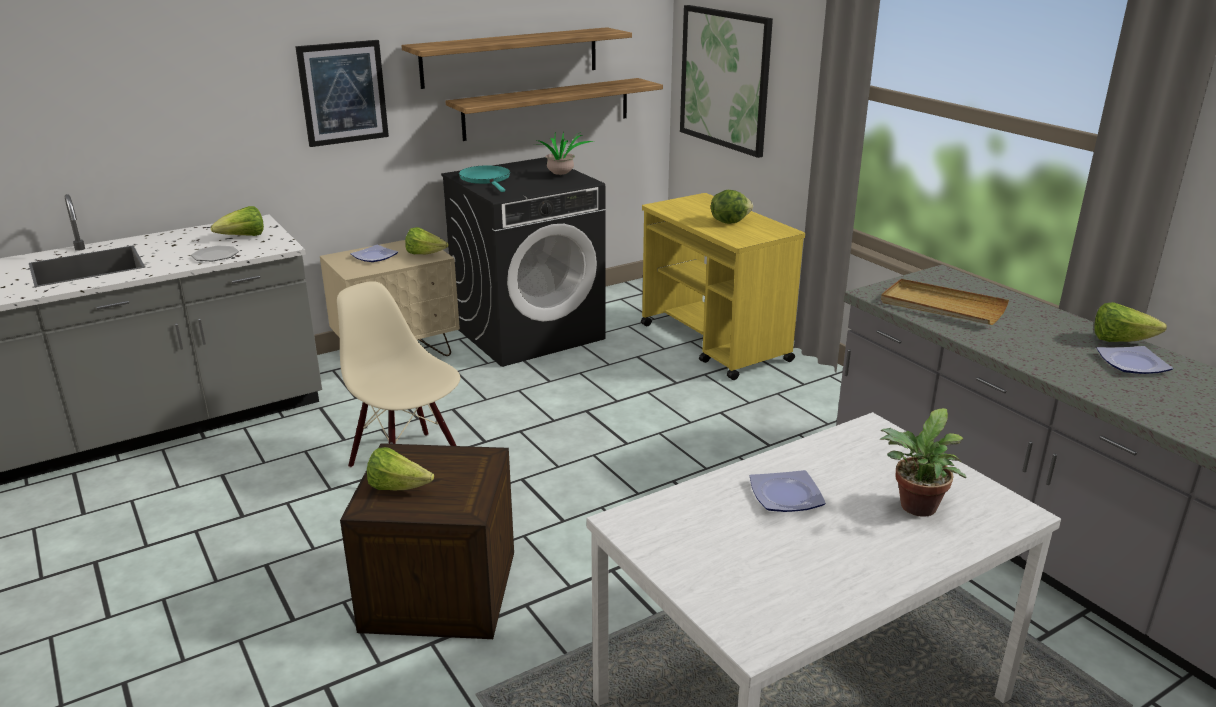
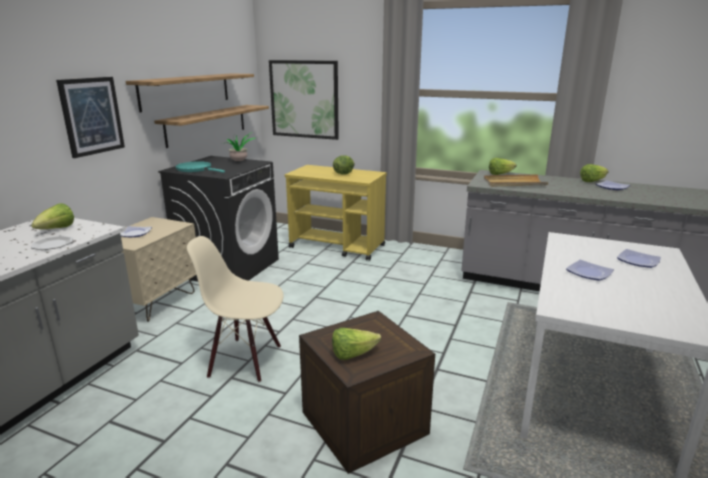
camera: 35 degrees left, 5 degrees down
(425, 254) = (170, 225): lettuce -> lettuce (500, 174)
(915, 508) = (637, 261): potted plant -> plate

